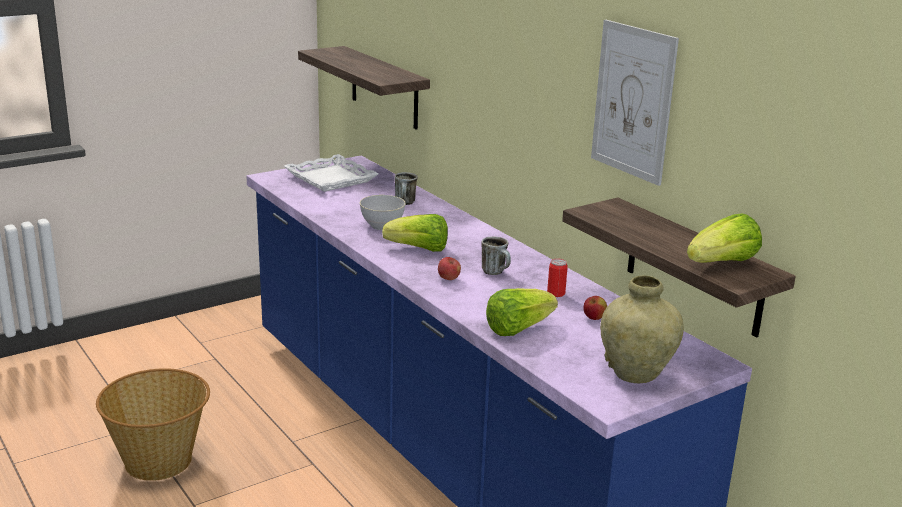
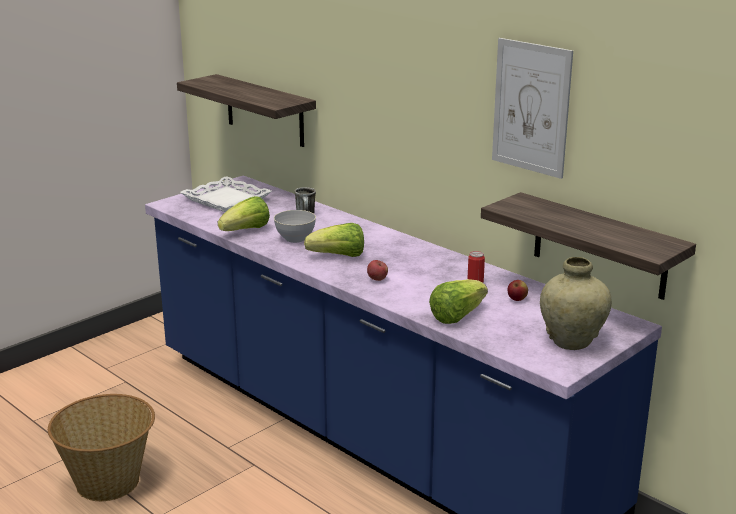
camera: 10 degrees left, 0 degrees up
(496, 272) = (416, 269): mug -> none
(722, 264) = (635, 240): lettuce -> lettuce (246, 231)

